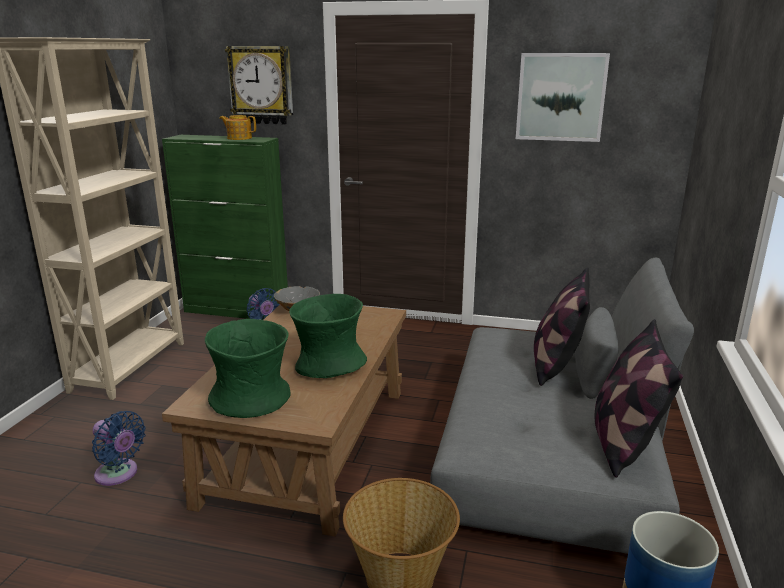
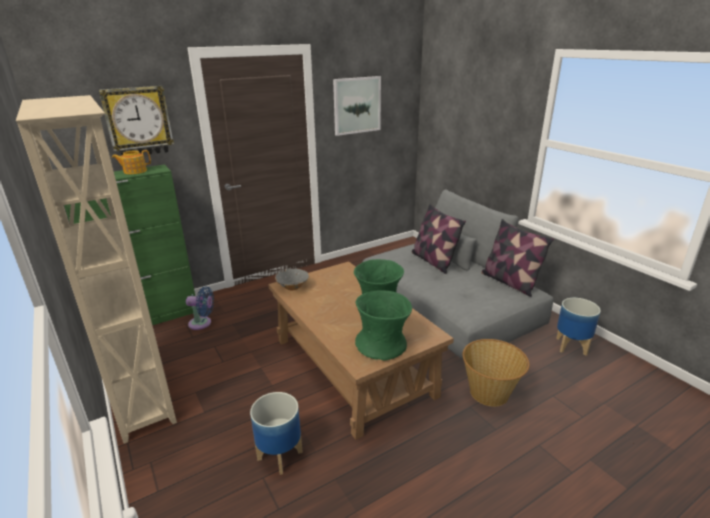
camera: 45 degrees left, 5 degrees up
(119, 474) = (279, 455): blue fan -> planter

